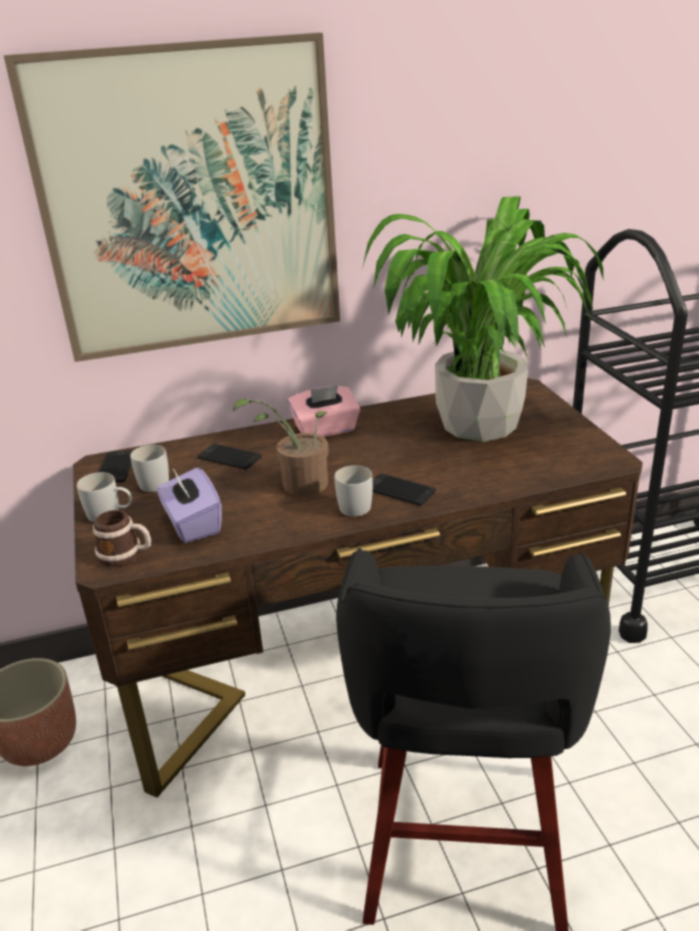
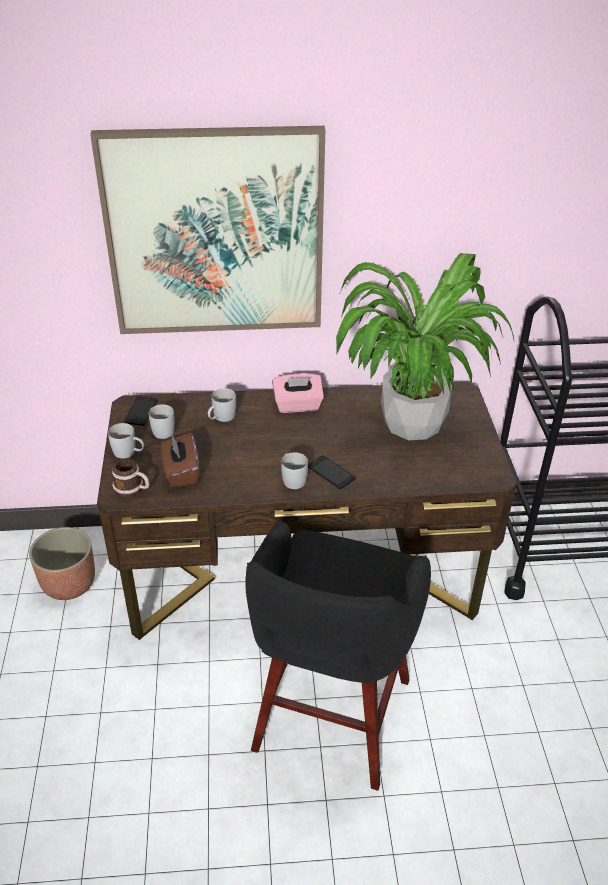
camera: 10 degrees right, 10 degrees up
(192, 524) = (181, 472): purple tissue box -> brown tissue box
(229, 457) = (221, 418): phone -> white mug
(298, 485) = (262, 454): potted plant -> none

